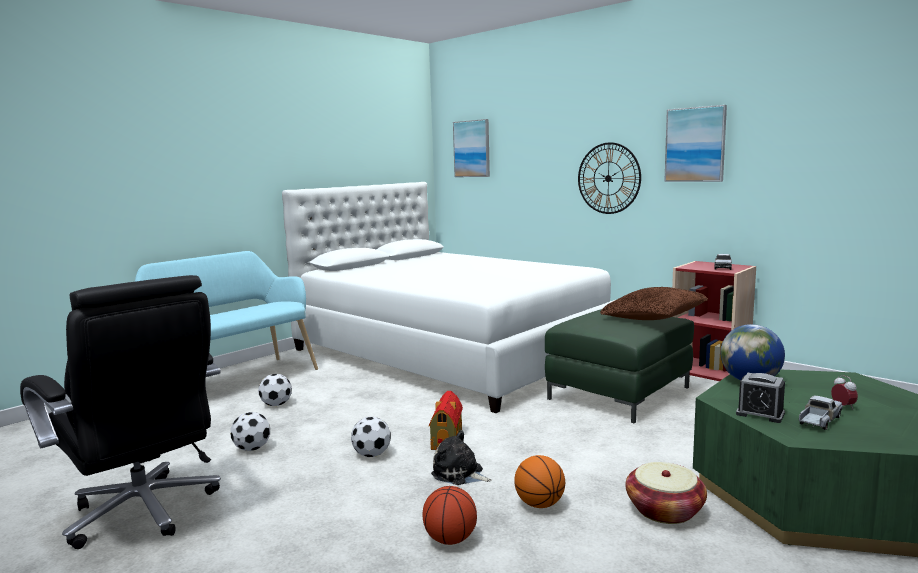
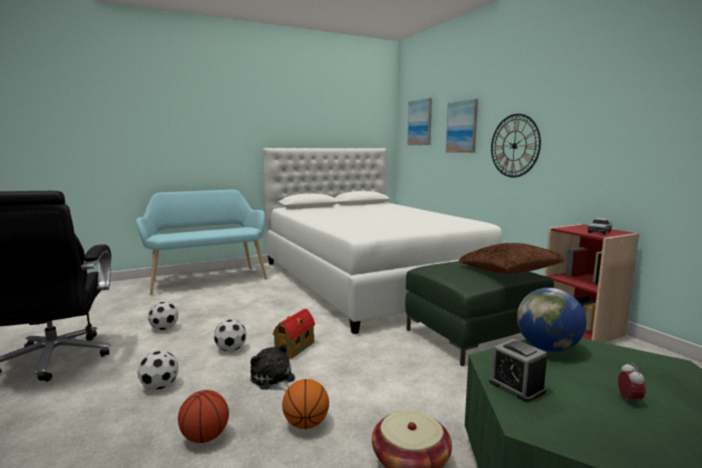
camera: 20 degrees right, 0 degrees up
(277, 404) = (214, 299): football -> football (160, 386)
(695, 144) = (589, 113): picture -> picture (462, 127)
(818, 420) = (579, 410): toy truck -> none

